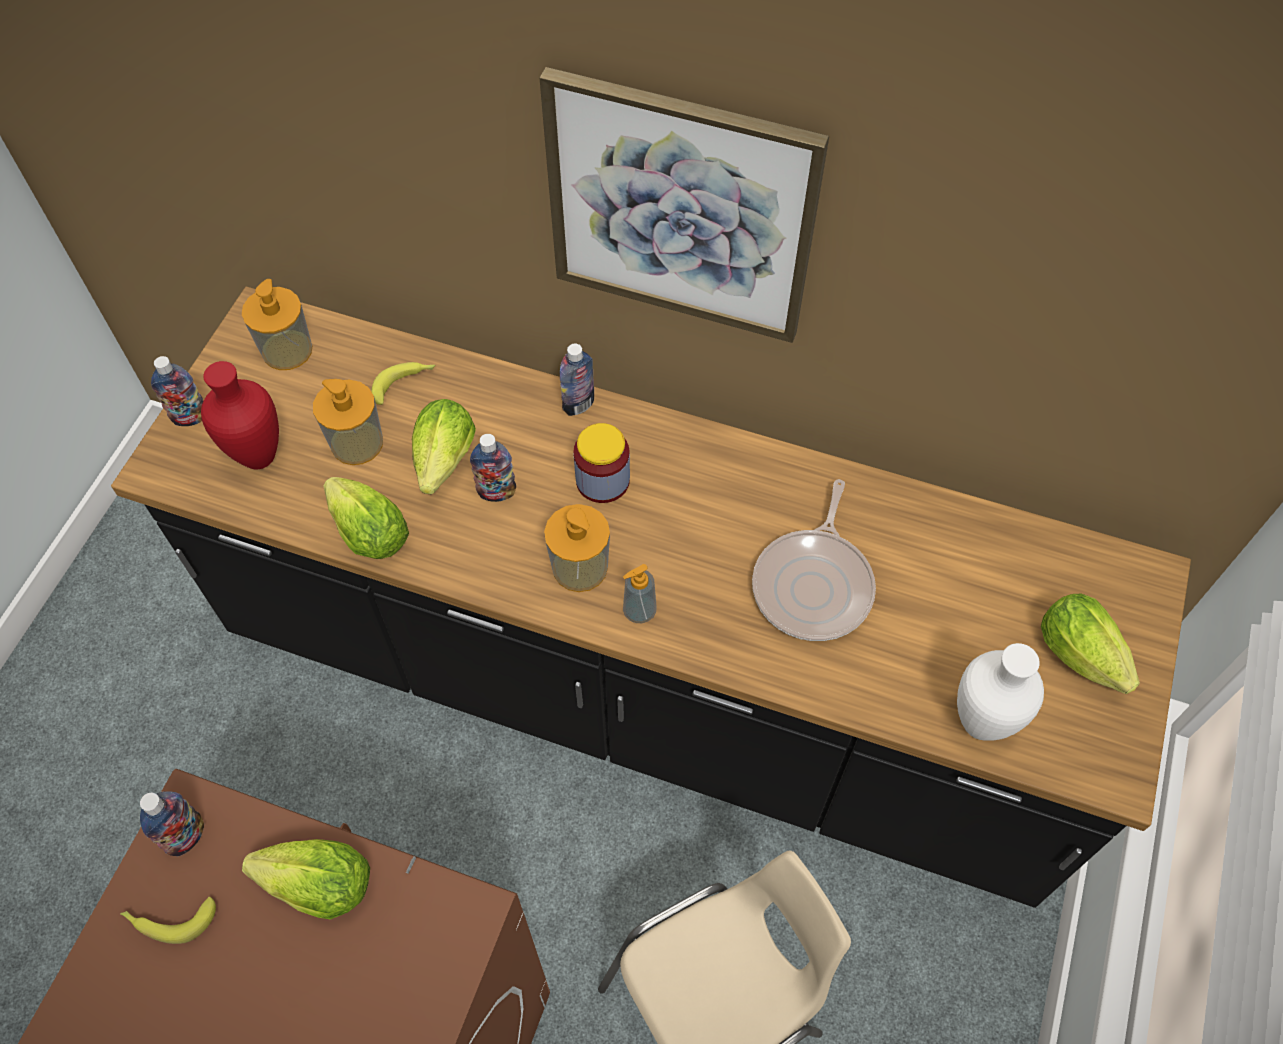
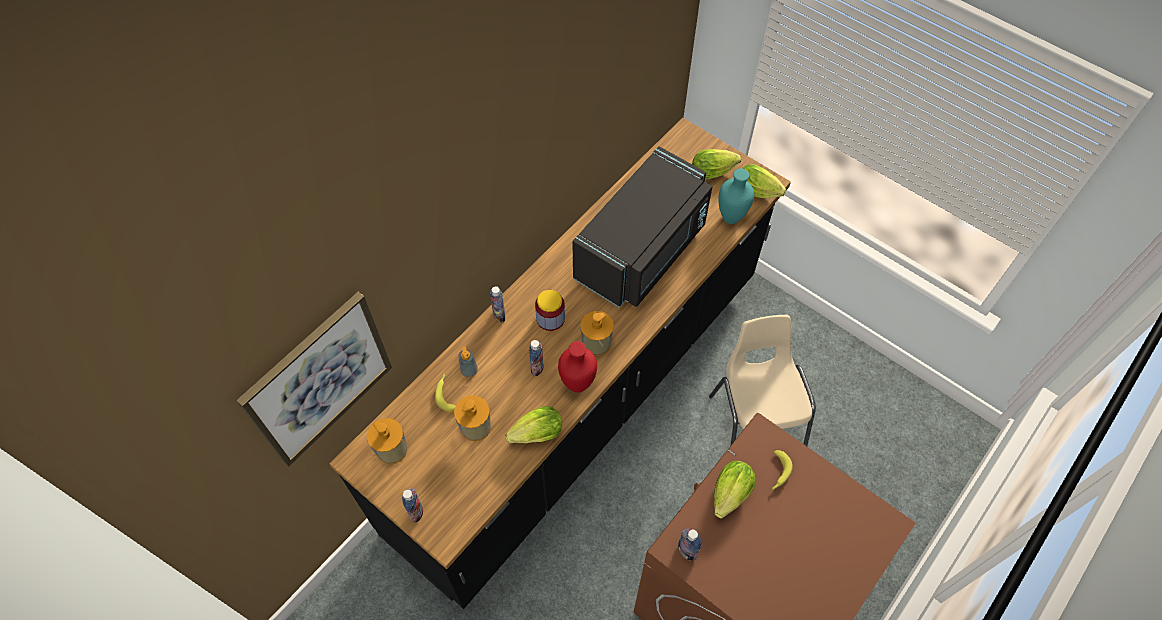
camera: 70 degrees left, 0 degrees up
(169, 919) = (727, 566): banana -> banana (778, 473)
(257, 458) = (462, 481): red vase -> red vase (578, 386)
(443, 465) = (509, 388): lettuce -> lettuce (759, 192)
(639, 611) = (630, 325): soap dispenser -> soap dispenser (469, 371)
(680, 209) = (503, 185): picture -> picture (319, 379)
(814, 584) = (643, 252): frying pan -> black microwave
(982, 722) = (730, 217): white vase -> turquoise vase

